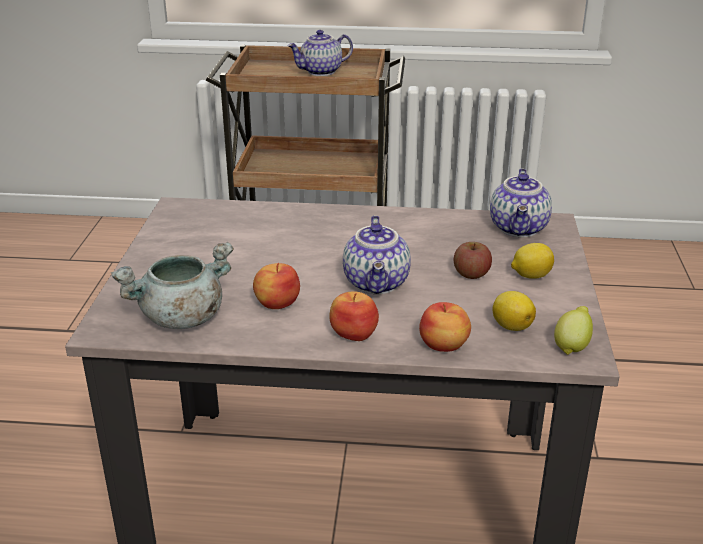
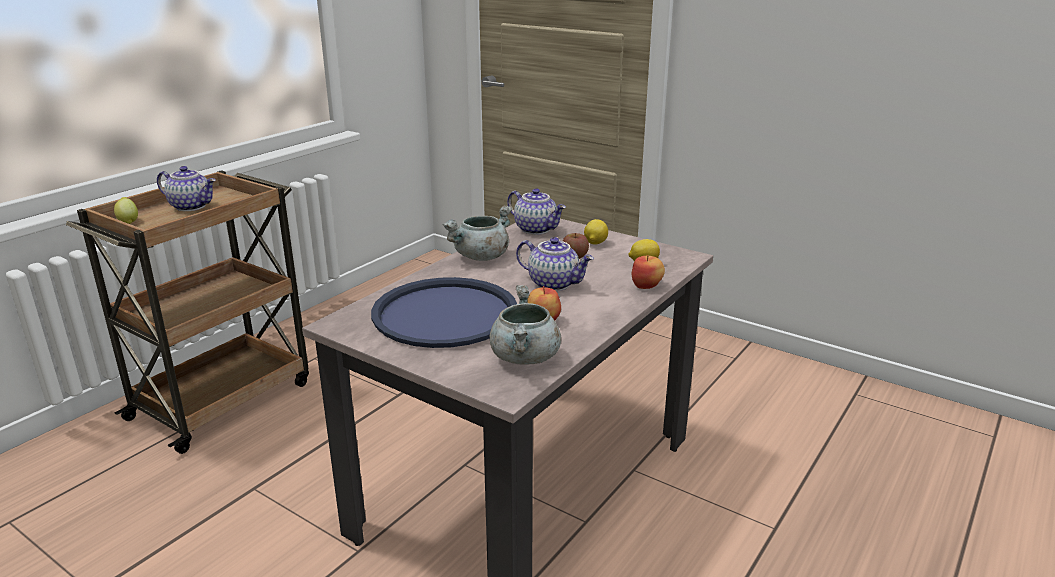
camera: 60 degrees left, 5 degrees down
(242, 247) = (444, 314): none -> blue tray
(321, 72) = (192, 206): teapot -> teapot turned 75 degrees counterclockwise
(354, 333) = (607, 306): apple -> none
(398, 222) = (481, 257): none -> grey cooking pot
(572, 346) = (678, 256): lemon -> lemon (128, 221)

